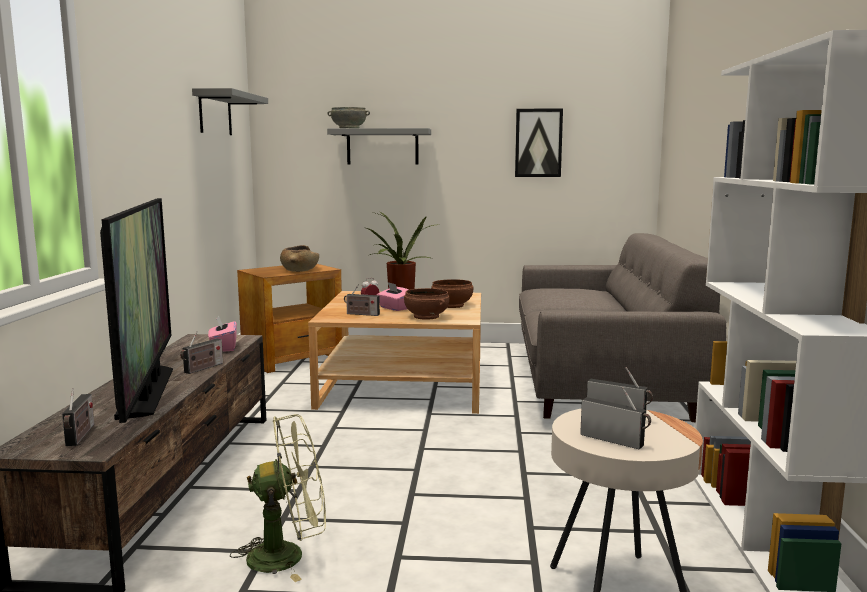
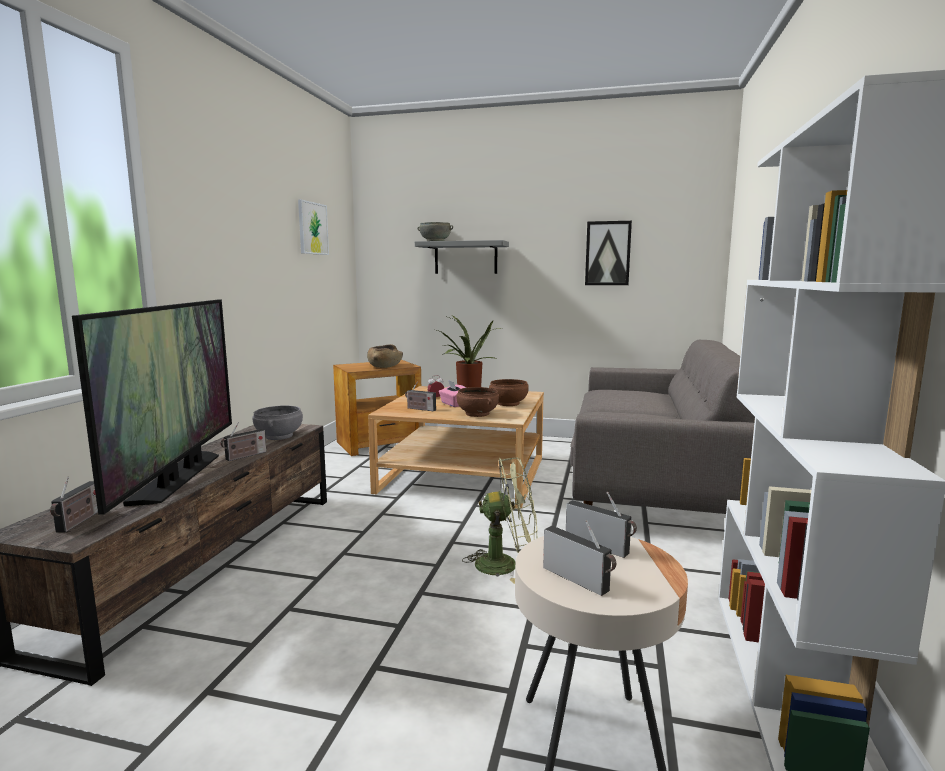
camera: 10 degrees right, 0 degrees up
(215, 113) = (312, 228): grey shelf -> picture
(223, 347) = (279, 436): pink tissue box -> grey bowl
(288, 555) = (271, 652): green fan -> green fan (505, 564)

